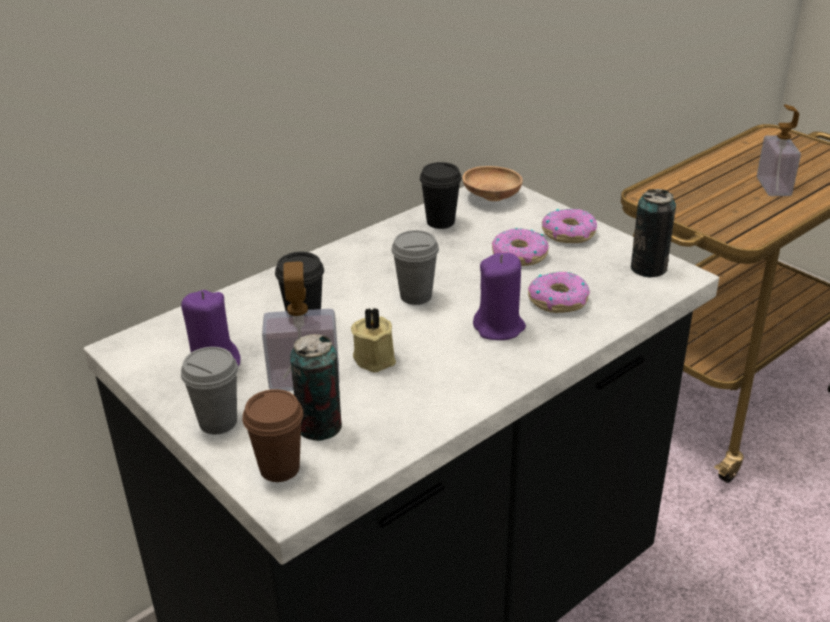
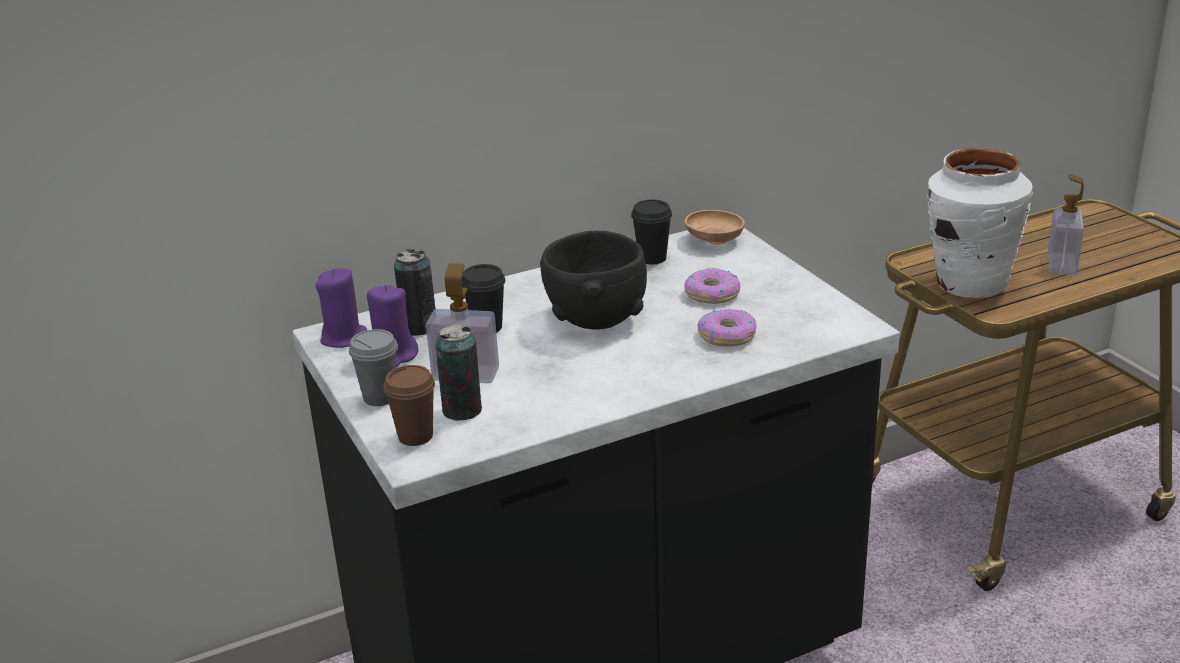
camera: 15 degrees right, 5 degrees down
(375, 358) = (535, 364): beige candle -> none
(416, 296) = (596, 319): grey cup -> black bowl
(499, 327) = (659, 352): purple candle -> purple candle (344, 338)
(569, 233) = (772, 279): donut -> none
(648, 268) = (832, 317): can -> can (419, 327)
(708, 213) = (969, 284): none -> white vase

